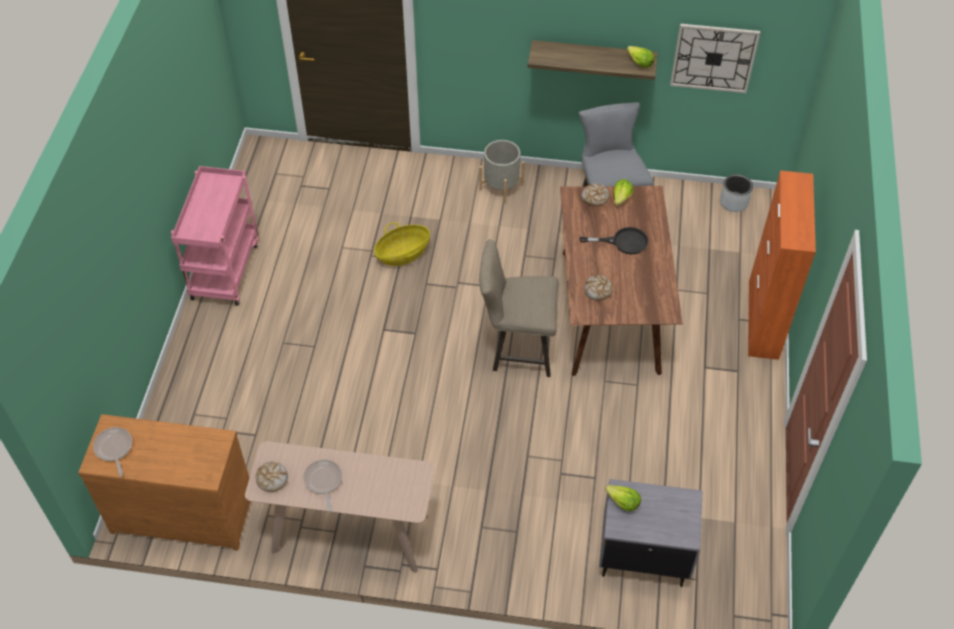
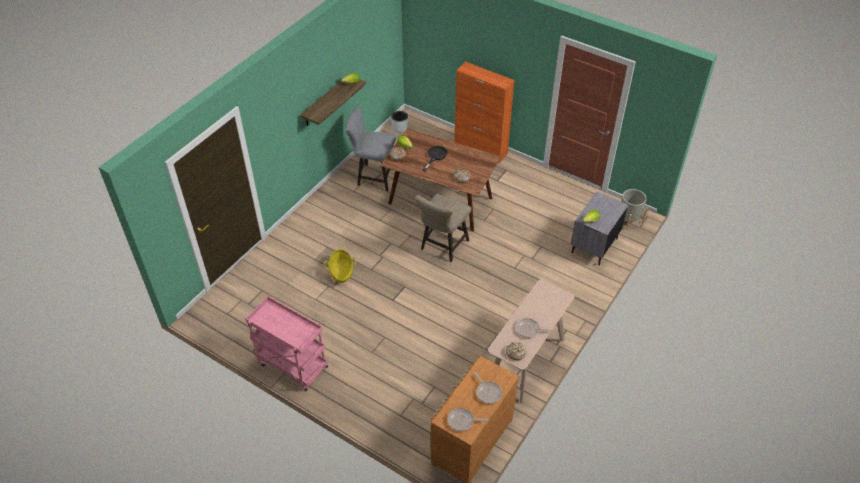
camera: 65 degrees left, 5 degrees down
(173, 462) = (488, 392): none -> frying pan
(501, 187) = (321, 211): grey planter -> grey planter (628, 219)
(714, 58) = (368, 58): wall clock -> none

